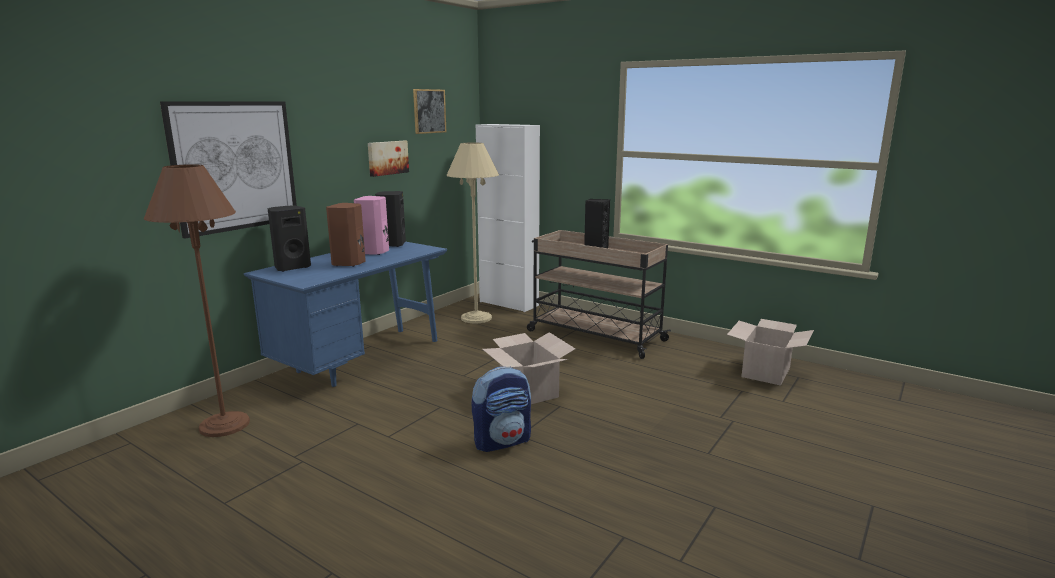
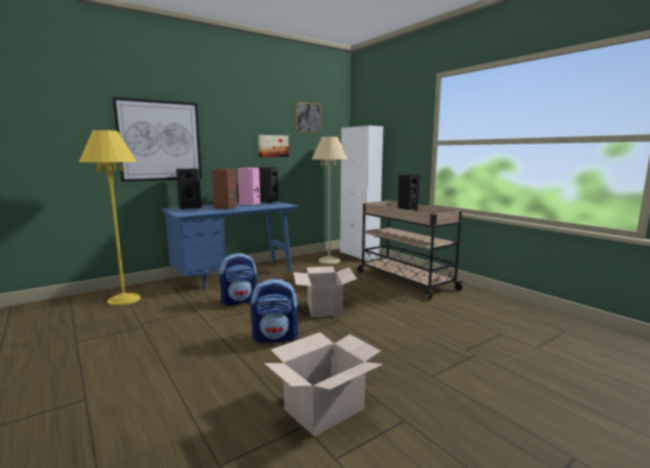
camera: 20 degrees right, 5 degrees down
(224, 425) = (124, 300): brown floor lamp -> yellow floor lamp
(406, 398) = (239, 301): none -> backpack
(766, 372) = (535, 323): cardboard box -> cardboard box (324, 409)

